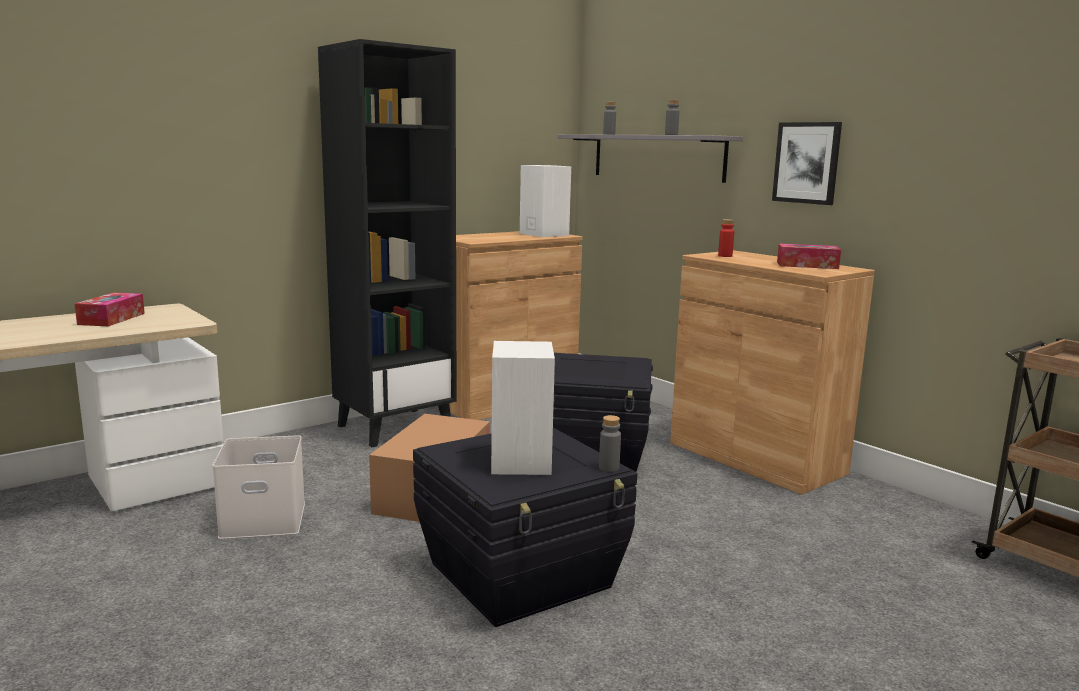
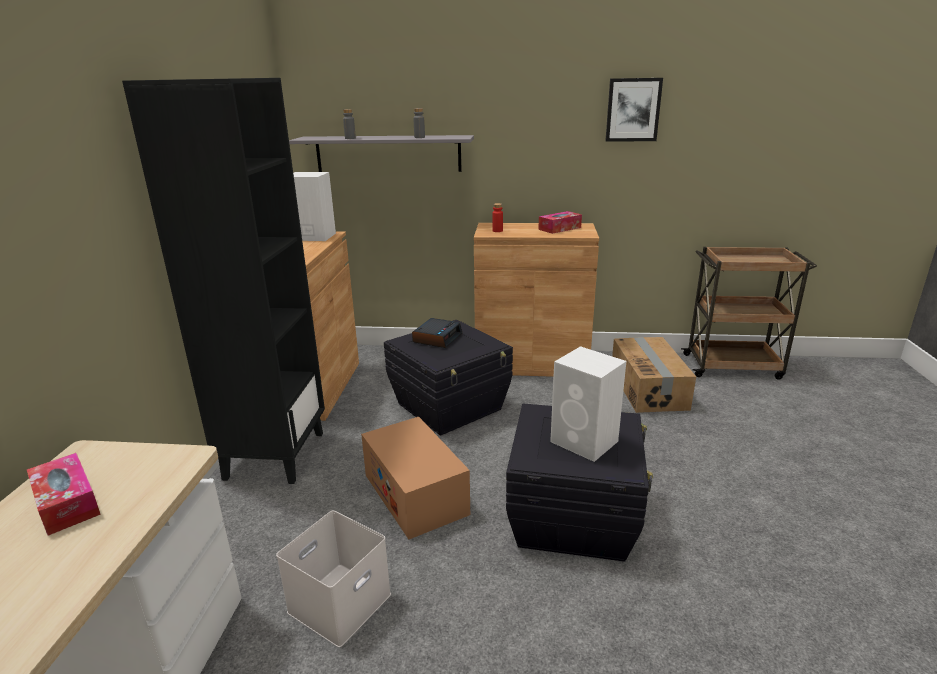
camera: 45 degrees left, 10 degrees up
(592, 363) = (437, 338): none -> alarm clock
(609, 467) = (627, 418): grey bottle -> none
(807, 163) = (531, 153): picture -> picture (633, 110)
(865, 535) = (649, 388): none -> cardboard box

